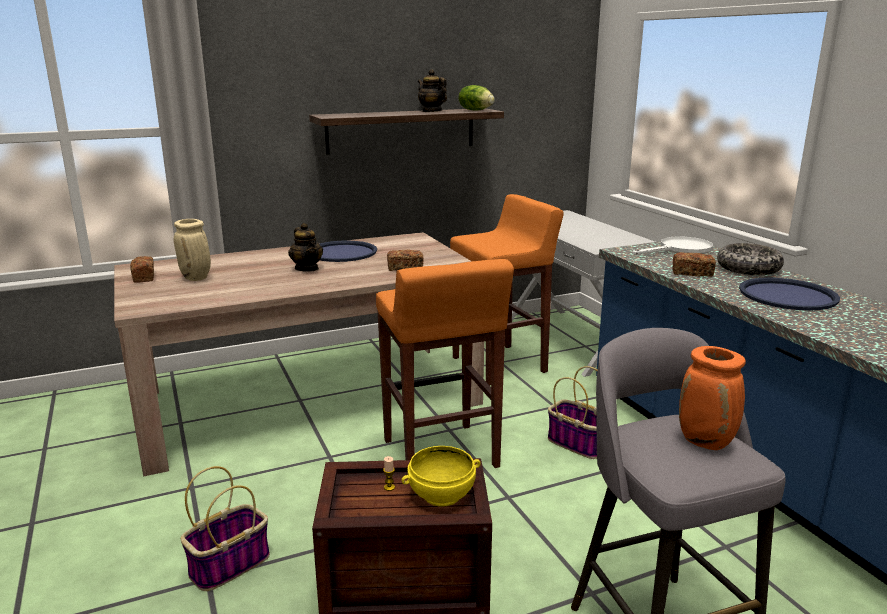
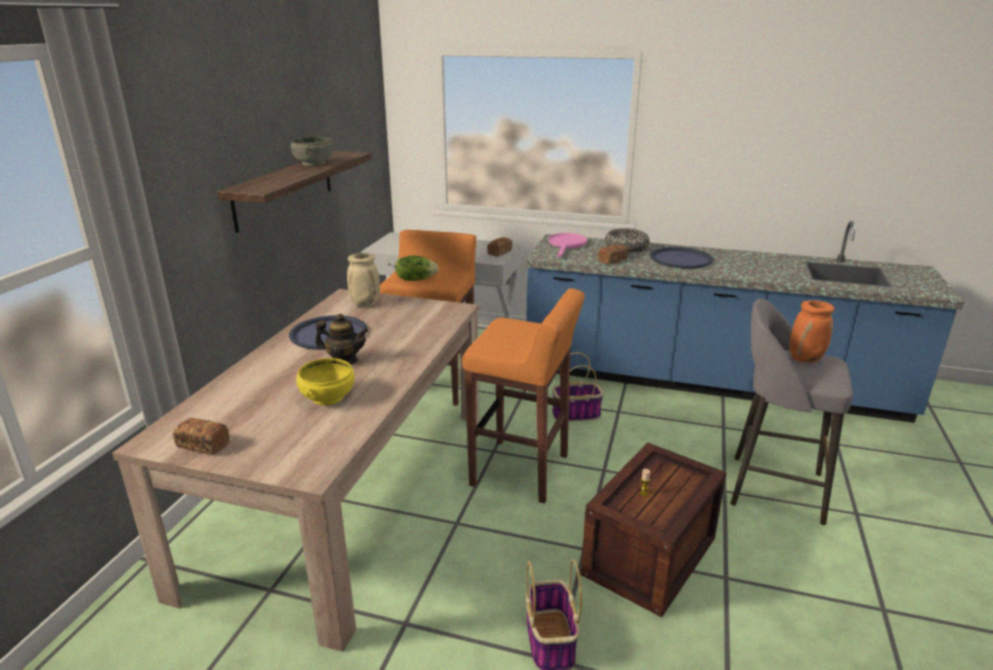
camera: 50 degrees left, 5 degrees up
(196, 278) = (268, 417): beige vase -> beige vase (366, 304)
(405, 268) = (420, 326): bread -> bread (499, 252)
(431, 111) = (314, 163): teapot -> grey bowl
(441, 494) = (672, 476): yellow bowl -> yellow bowl (327, 397)
(476, 110) = (345, 155): lettuce -> lettuce (415, 279)
(680, 250) = (566, 245): white frying pan -> pink frying pan

